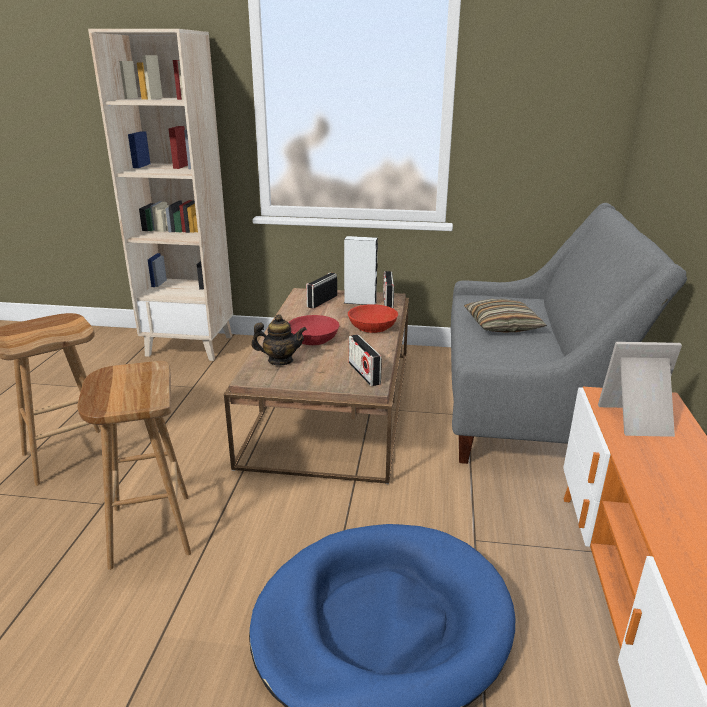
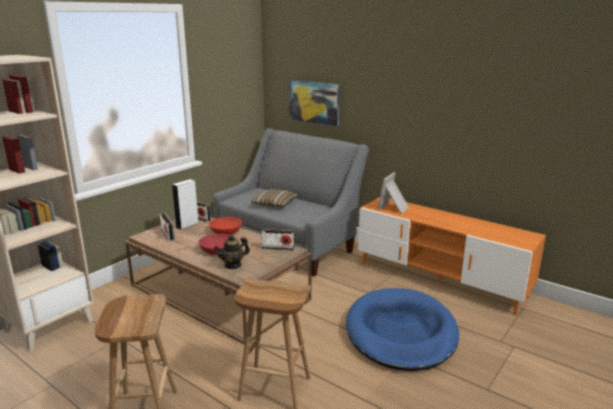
camera: 60 degrees left, 5 degrees down
(280, 361) = (233, 265): teapot -> teapot turned 150 degrees counterclockwise
(666, 160) = (314, 102): none -> picture

